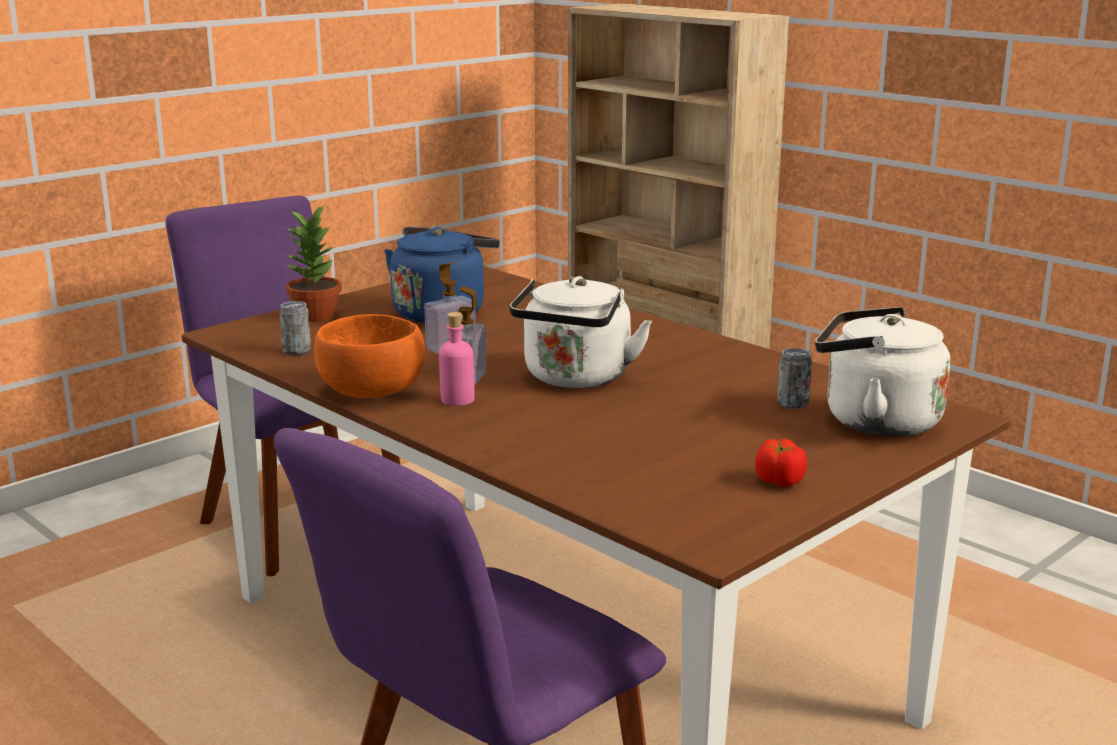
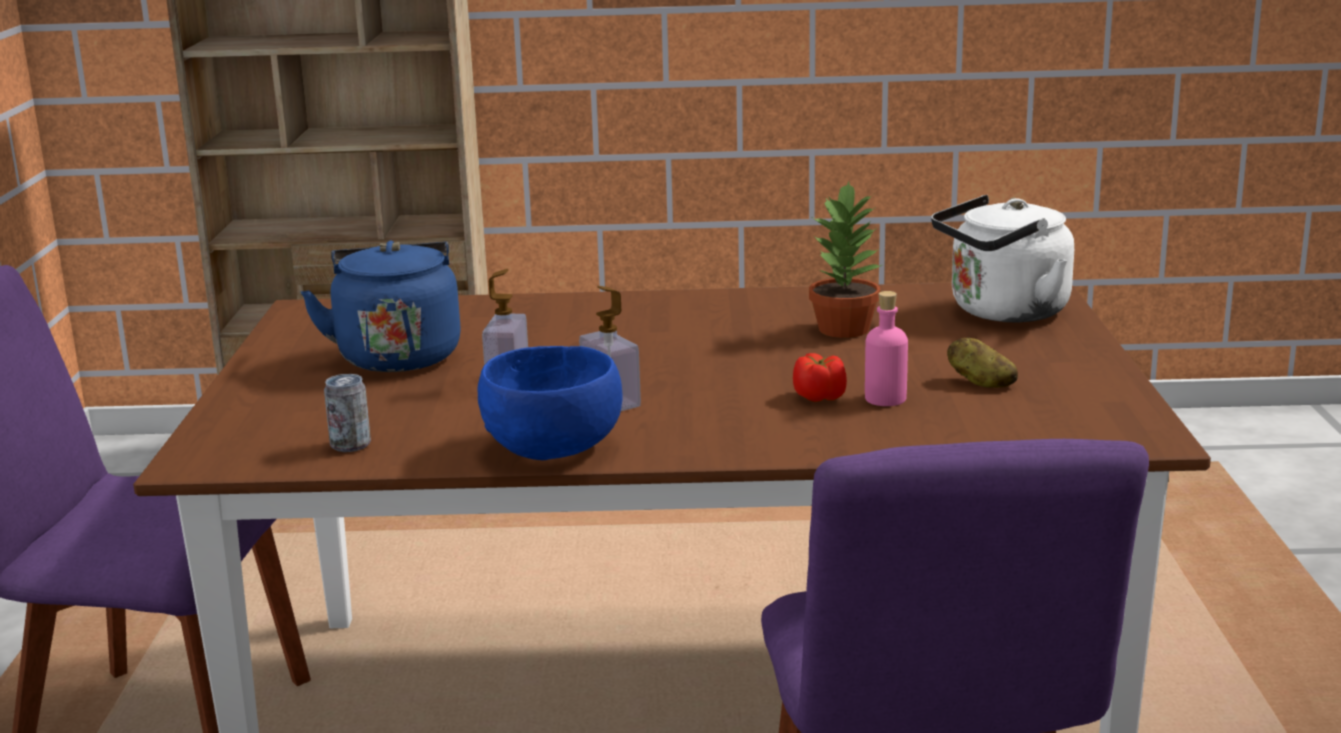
camera: 45 degrees left, 0 degrees up
(316, 316) = (260, 405): potted plant -> potted plant (845, 329)
(372, 391) = (555, 447): orange bowl -> blue bowl
(457, 399) = (657, 421): pink bottle -> pink bottle (885, 398)
(575, 379) = (706, 365): white kettle -> none
(709, 458) = (980, 382): none -> potato
(779, 481) = (1066, 378): tomato -> tomato (820, 397)
(792, 404) = (919, 321): can -> none

